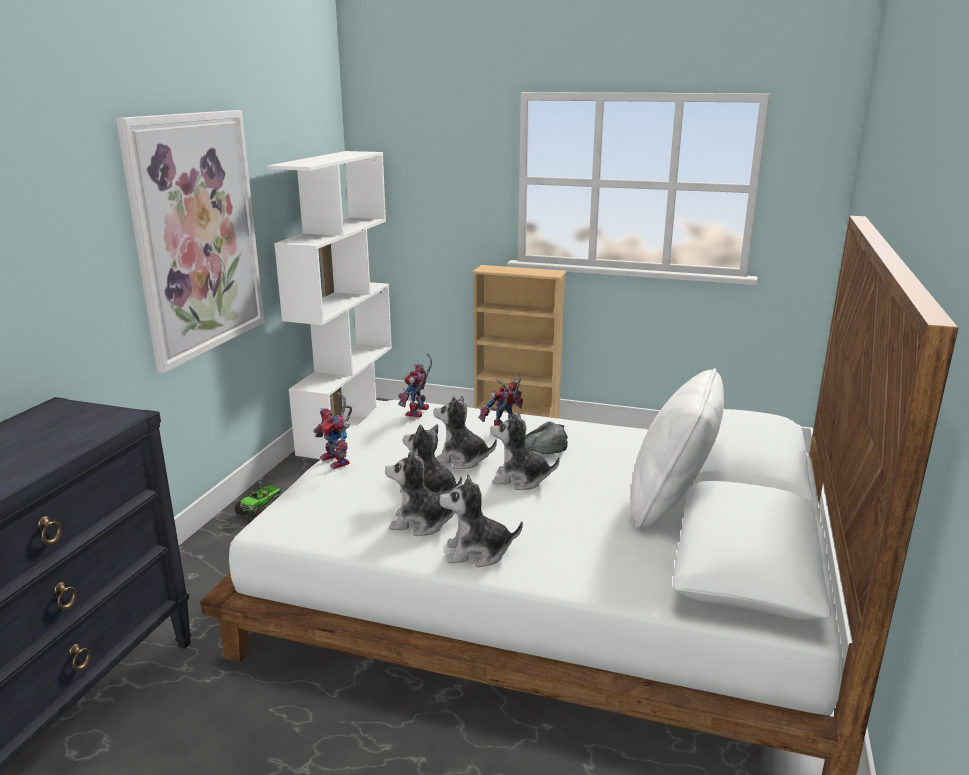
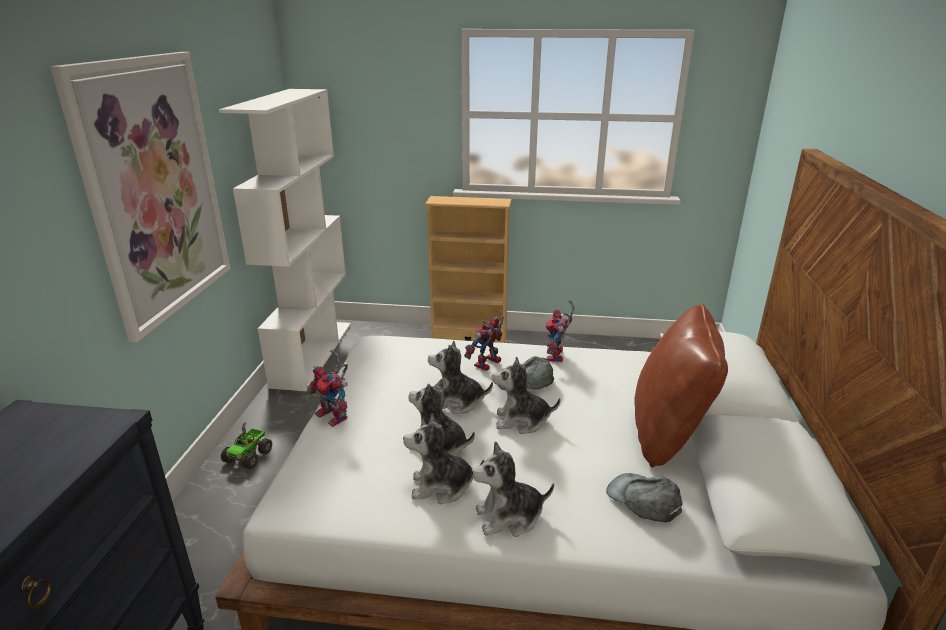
camera: 10 degrees left, 5 degrees up
(418, 413) = (399, 351): toy robot -> toy robot (557, 357)
(617, 552) = (643, 500): none -> grey cap
(671, 503) = (668, 433): white pillow -> brown pillow

